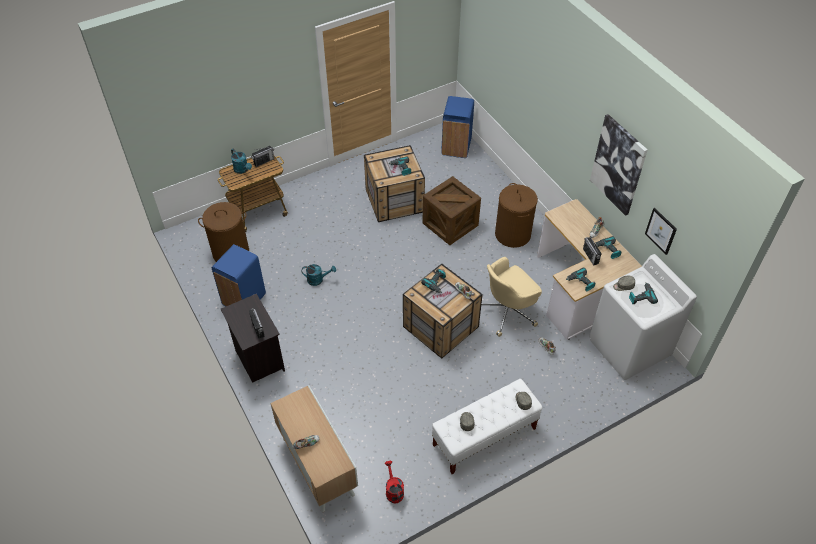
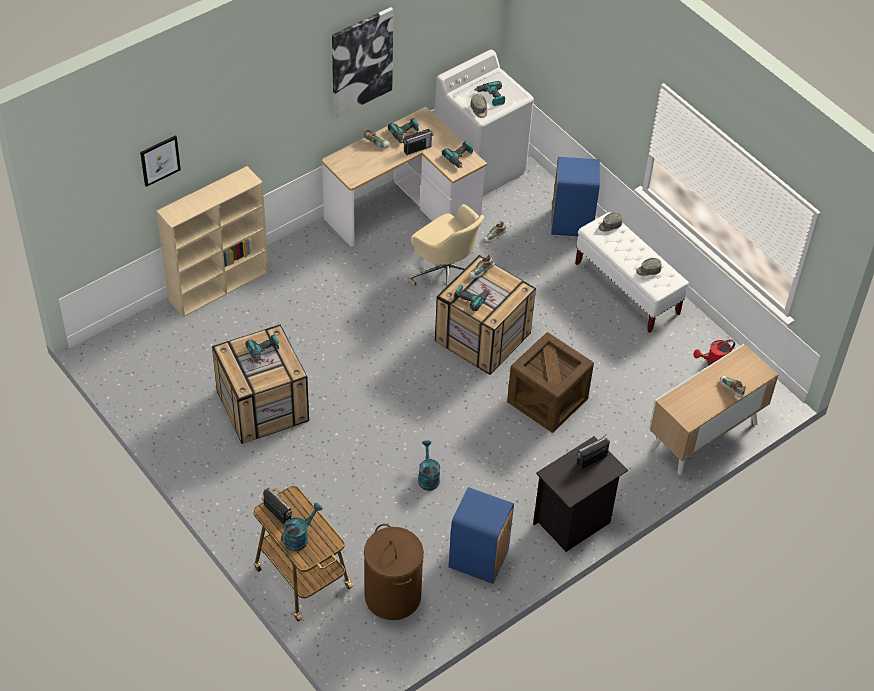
camera: 100 degrees left, 0 degrees up
(450, 224) = (304, 338): crate -> crate (547, 400)
(456, 147) = (140, 340): blue trash can -> blue trash can (571, 223)
(501, 184) = (219, 285): none -> beige bookcase
(513, 234) = (315, 271): brown laundry basket -> none
(661, 231) = (430, 52): picture -> picture (160, 160)

